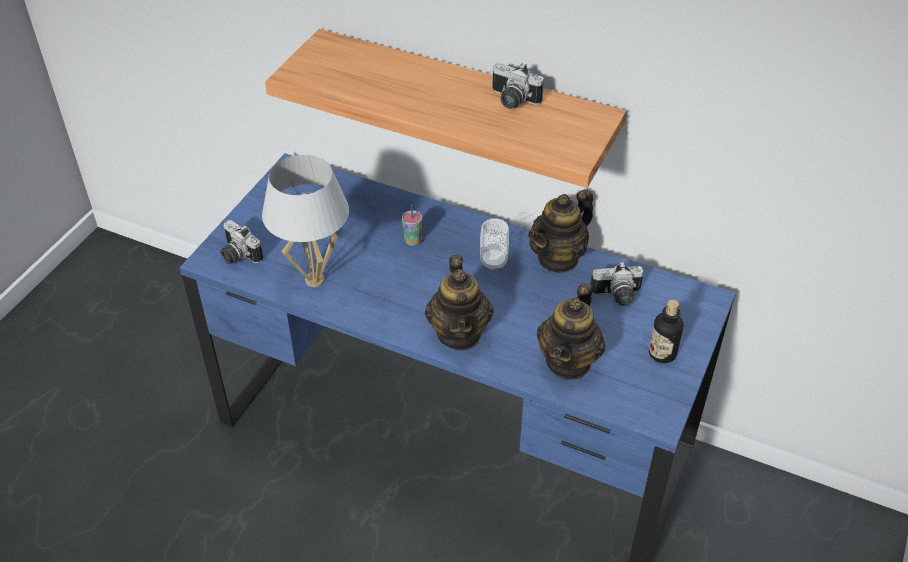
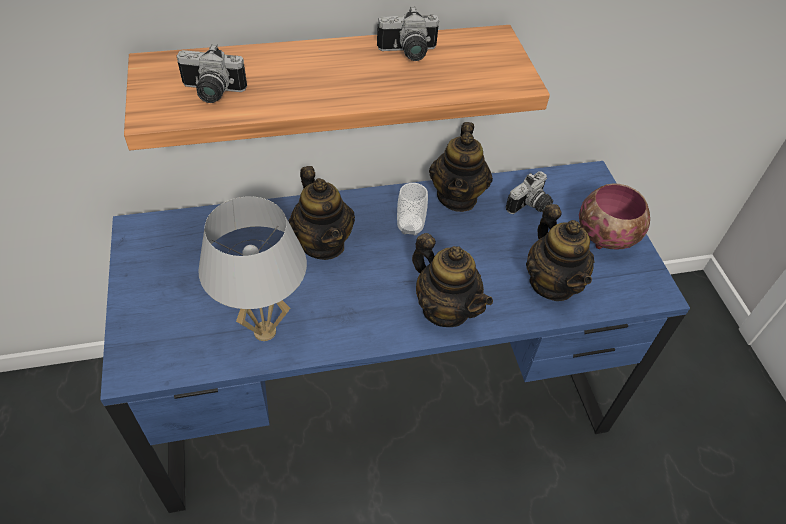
camera: 40 degrees left, 5 degrees up
(237, 255) = (158, 350): camera -> camera (211, 93)
(413, 241) = (323, 243): cup -> teapot
(662, 353) = (607, 236): bottle -> bowl

